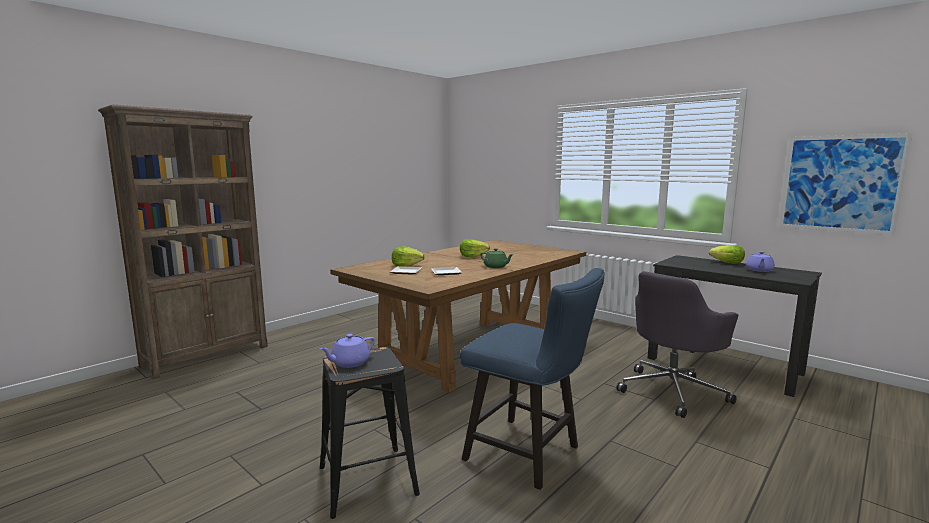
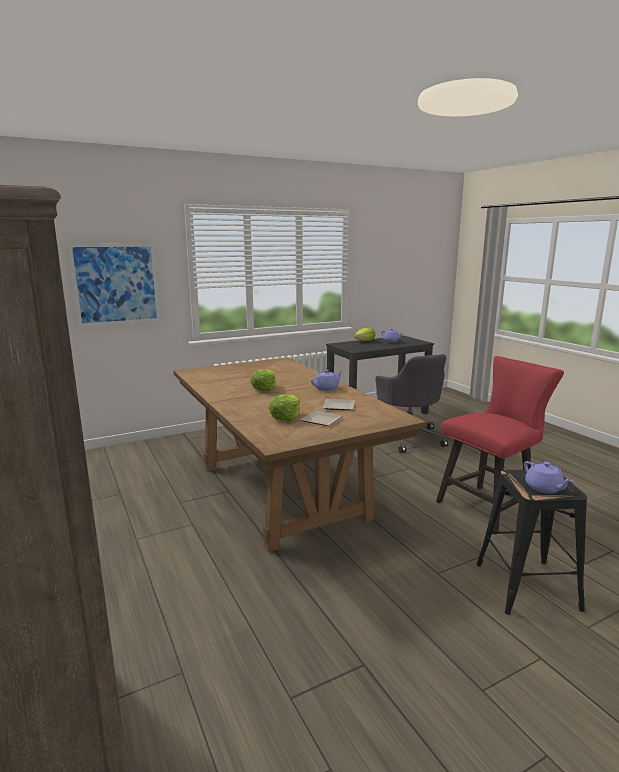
camera: 70 degrees left, 5 degrees up
(496, 267) = (326, 388): green teapot -> purple teapot
(530, 455) = (489, 506): blue chair -> red chair
(840, 183) = (397, 278): picture -> picture (116, 284)

